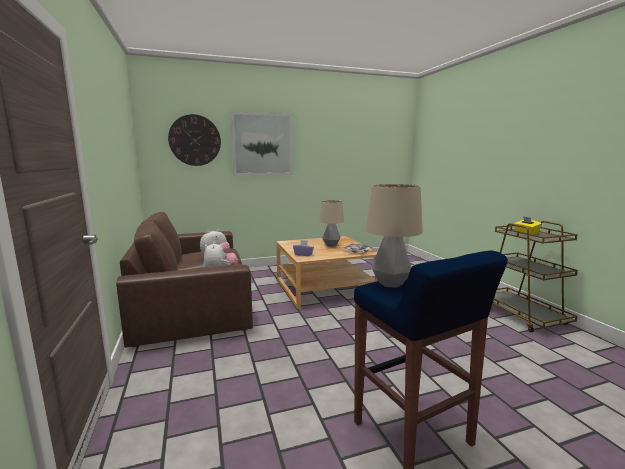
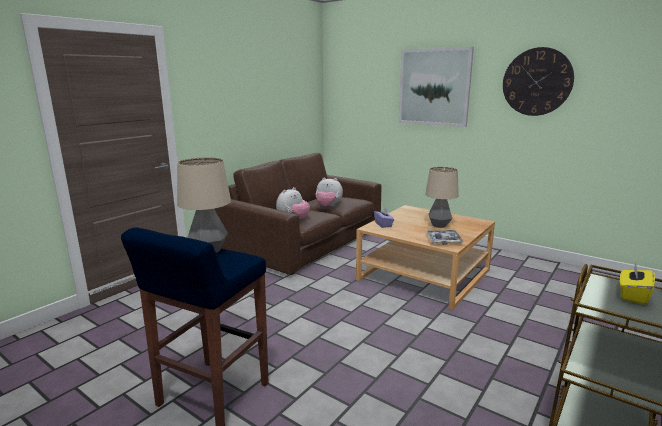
camera: 55 degrees right, 5 degrees up
(195, 140) = (367, 83): wall clock -> wall clock (537, 82)

